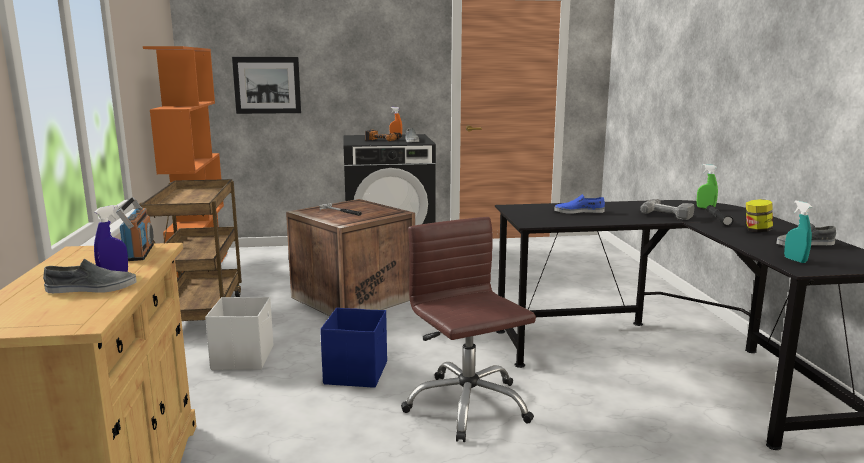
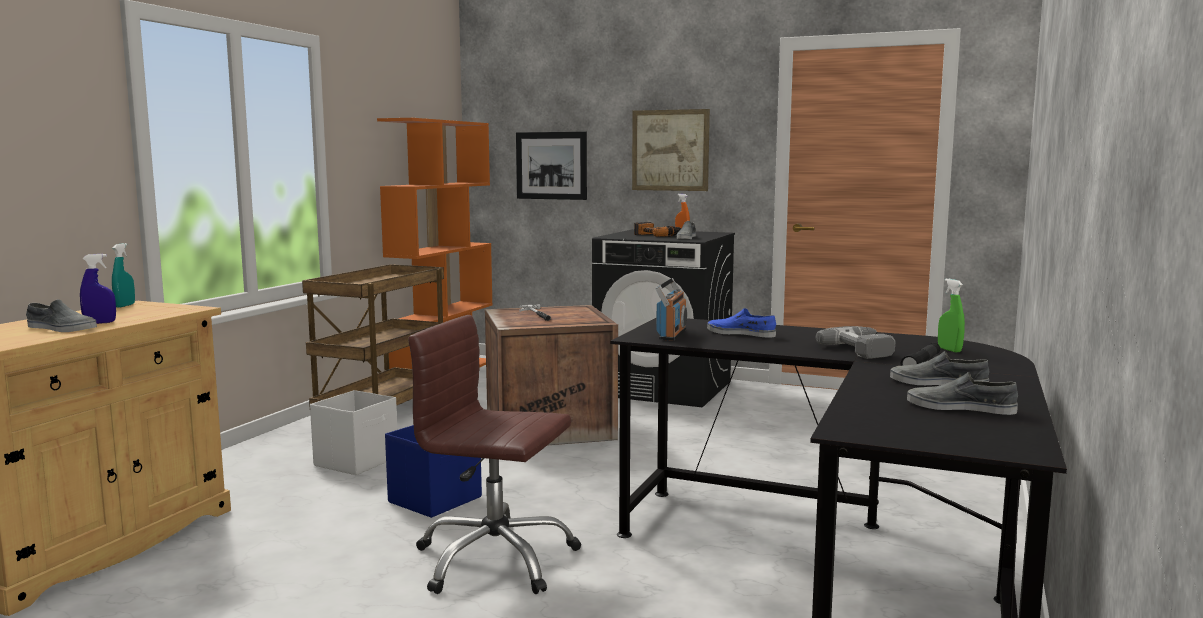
camera: 30 degrees right, 5 degrees down
(139, 252) = (167, 310): radio -> radio (671, 334)
(370, 72) = (670, 150): none -> picture
(467, 405) = (495, 560): brown office chair -> brown office chair turned 75 degrees counterclockwise
(757, 231) = (938, 383): jar -> grey shoe
(795, 260) = (874, 421): turquoise spray bottle -> turquoise spray bottle (125, 305)

